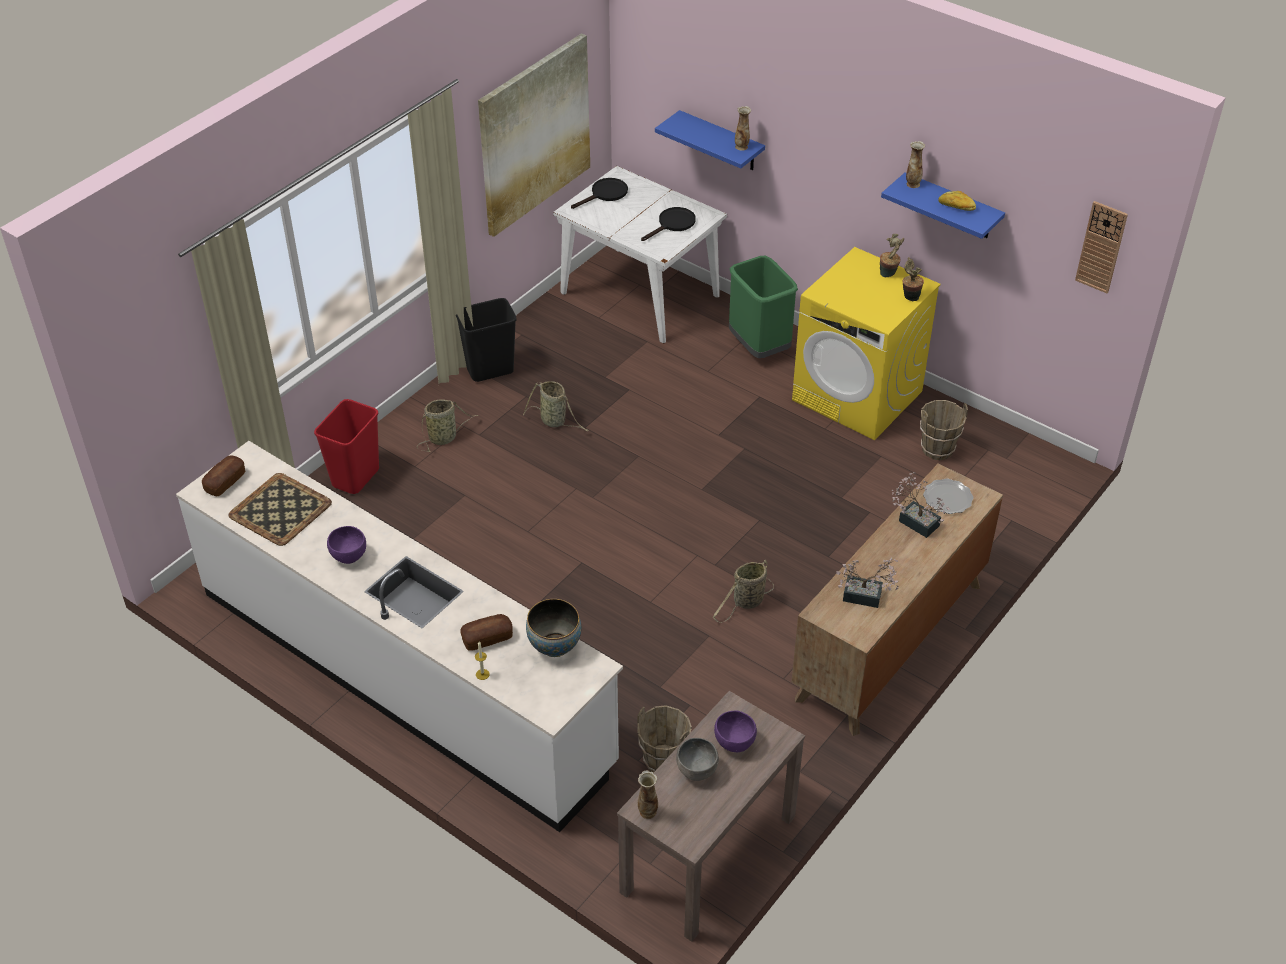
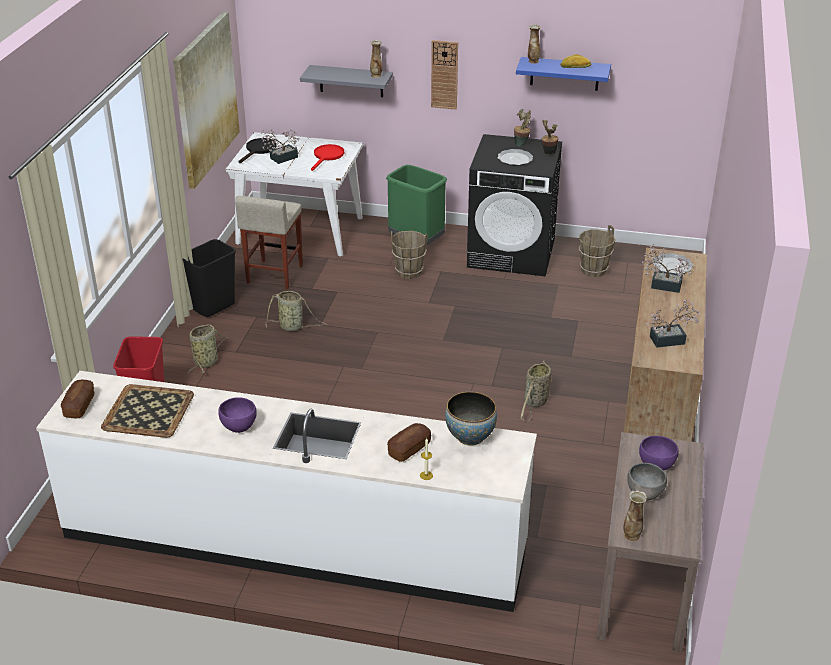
camera: 25 degrees left, 10 degrees down
(576, 347) = (274, 275): none -> beige stool
(621, 213) = (281, 158): none -> potted plant
(664, 761) = (557, 530): brown bucket -> brown bucket (409, 272)
(673, 224) = (327, 156): black frying pan -> red frying pan
(721, 141) = (351, 81): blue shelf -> grey shelf
(858, 396) = (512, 253): yellow washing machine -> black washing machine
(863, 295) = (514, 159): none -> plate
(1101, 247) = (694, 67): wall clock -> wall clock (444, 74)

